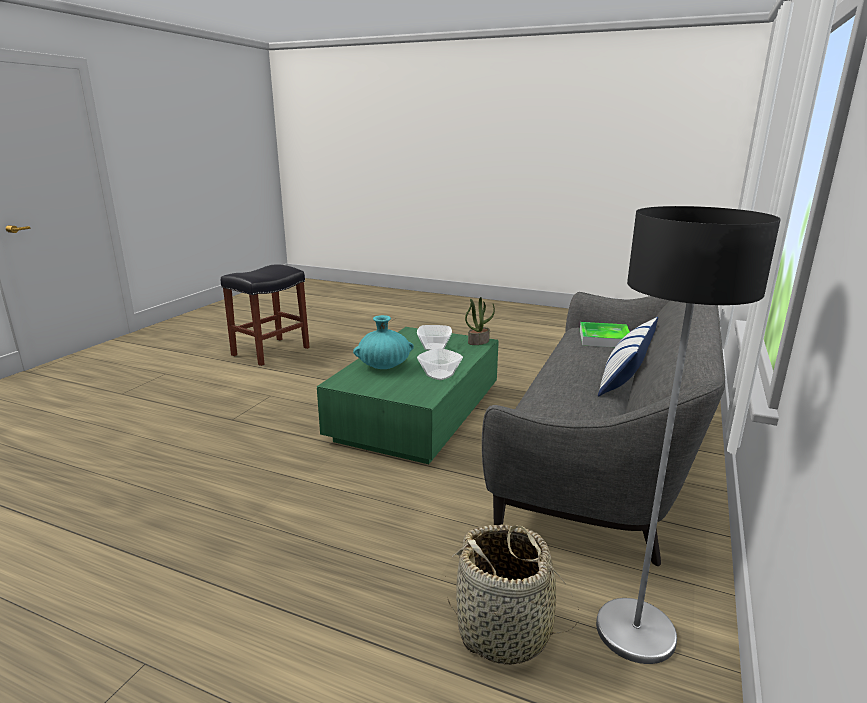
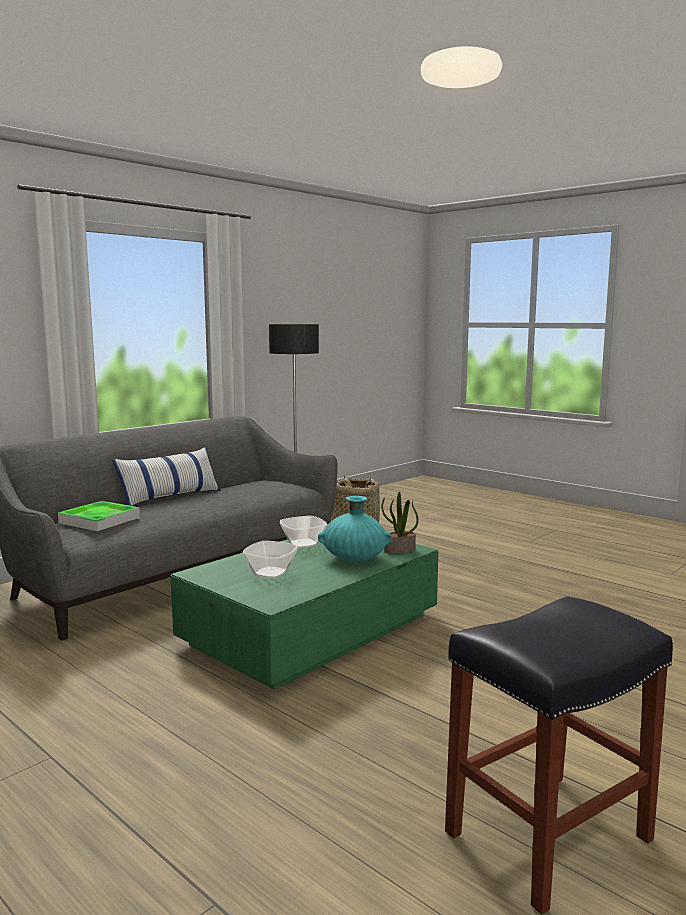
camera: 160 degrees left, 10 degrees down
(478, 341) = (202, 573): potted plant -> potted plant (399, 550)

